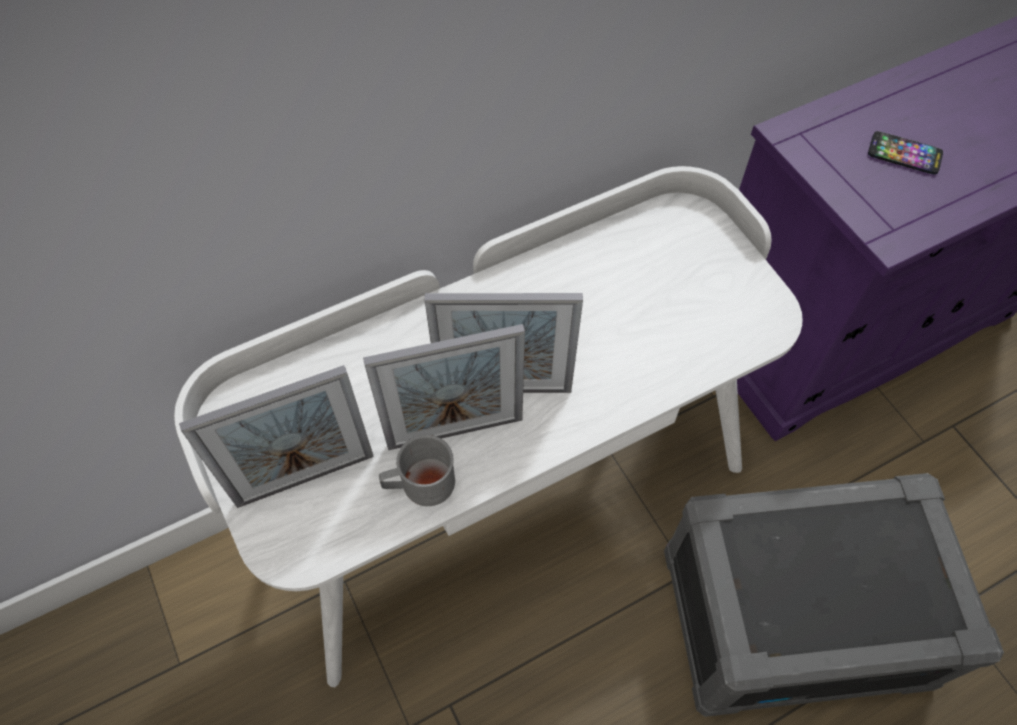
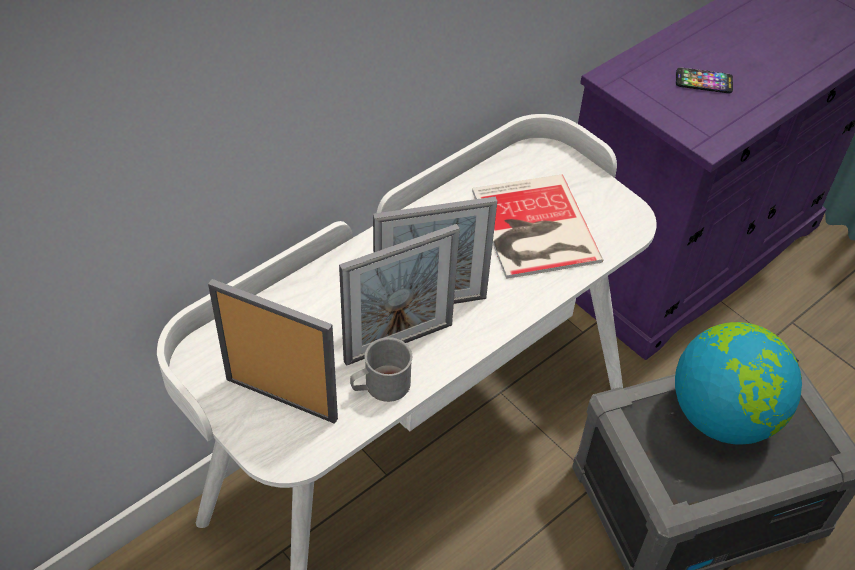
camera: 15 degrees left, 10 degrees down
(305, 478) = (281, 399): picture frame -> picture frame turned 120 degrees counterclockwise
(650, 311) = (533, 229): none -> book
(836, 553) = (723, 416): none -> globe

